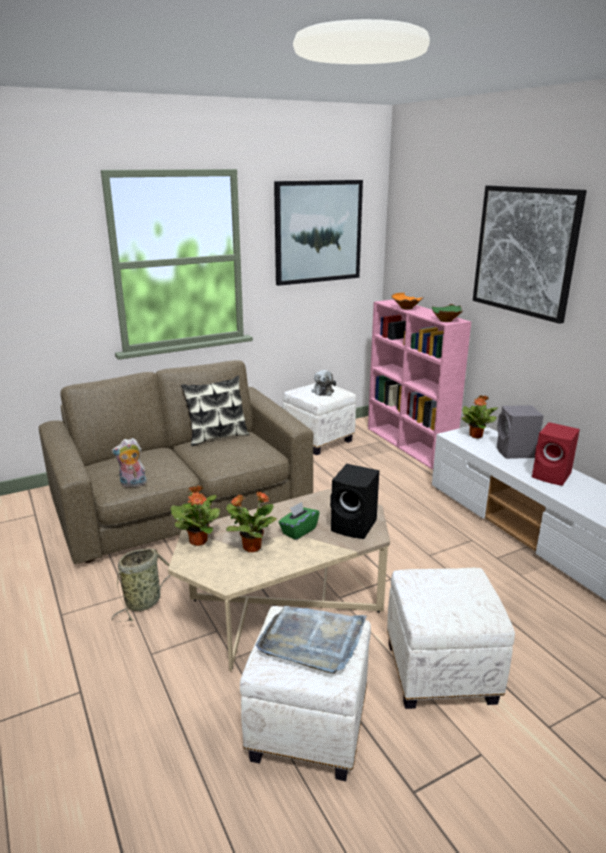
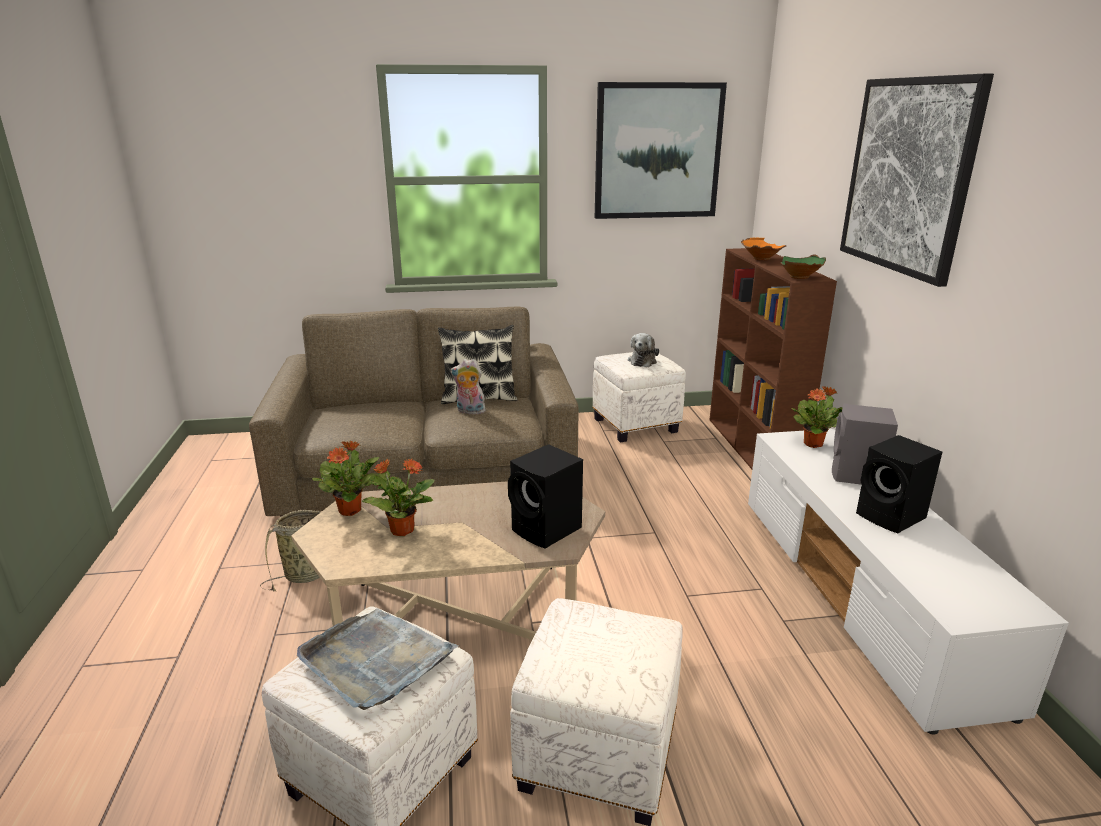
camera: 20 degrees right, 0 degrees up
(132, 484) = (340, 435): plush toy -> plush toy (469, 411)
(298, 531) = (473, 522): green tissue box -> none
(410, 445) = (753, 449): pink bookcase -> brown bookcase
(552, 476) = (892, 517): red speaker -> black speaker

